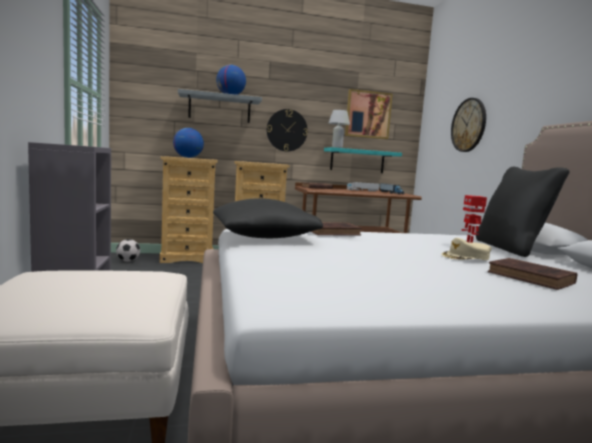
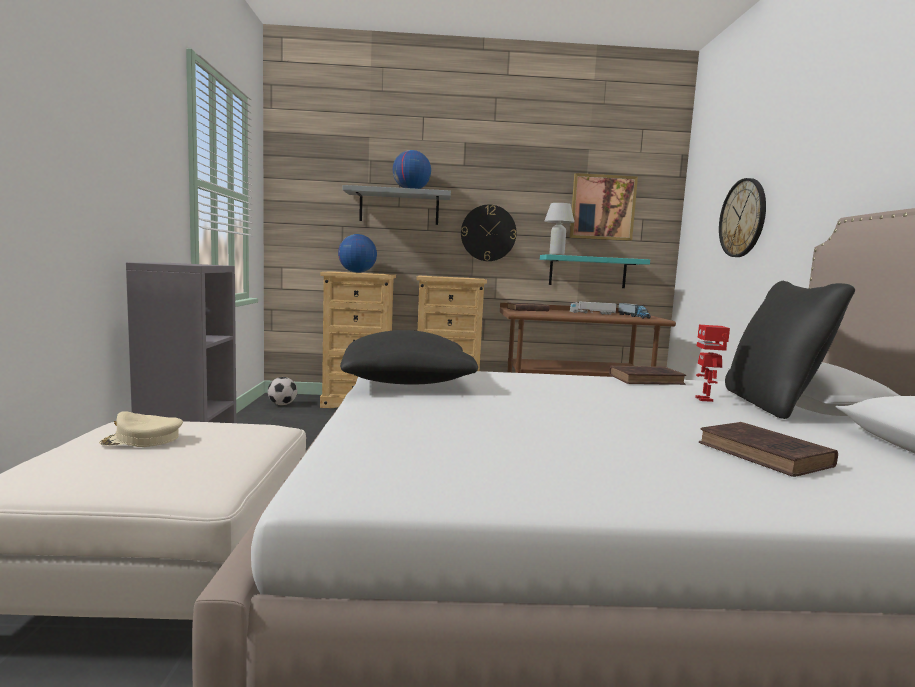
camera: 10 degrees right, 0 degrees up
(334, 232) = (510, 376): brown book -> brown book (647, 380)
(466, 257) = (684, 417): beige cap -> beige cap (142, 440)

